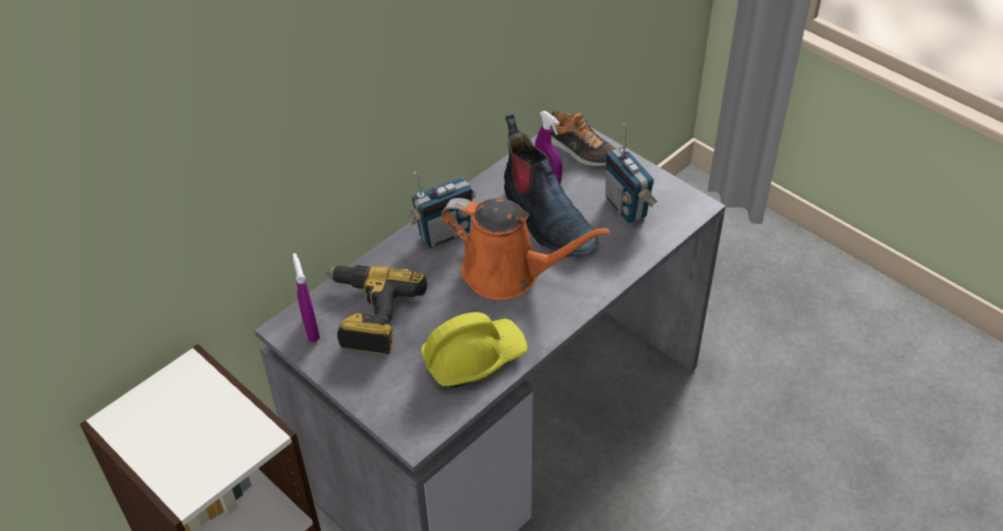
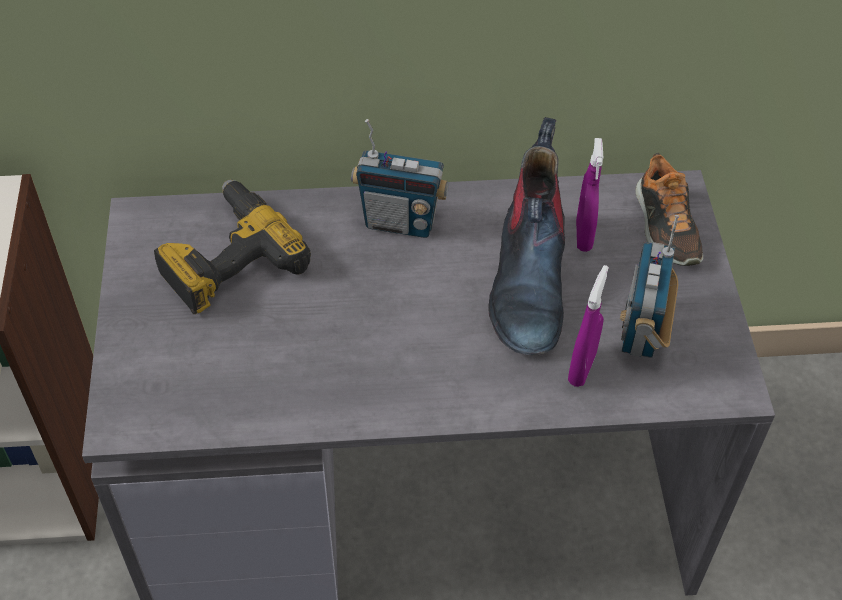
camera: 40 degrees right, 5 degrees up
(311, 329) = (158, 234): purple spray bottle -> purple spray bottle (582, 368)
(473, 357) = (272, 383): yellow hard hat -> none
(508, 273) = (416, 315): orange watering can -> none

